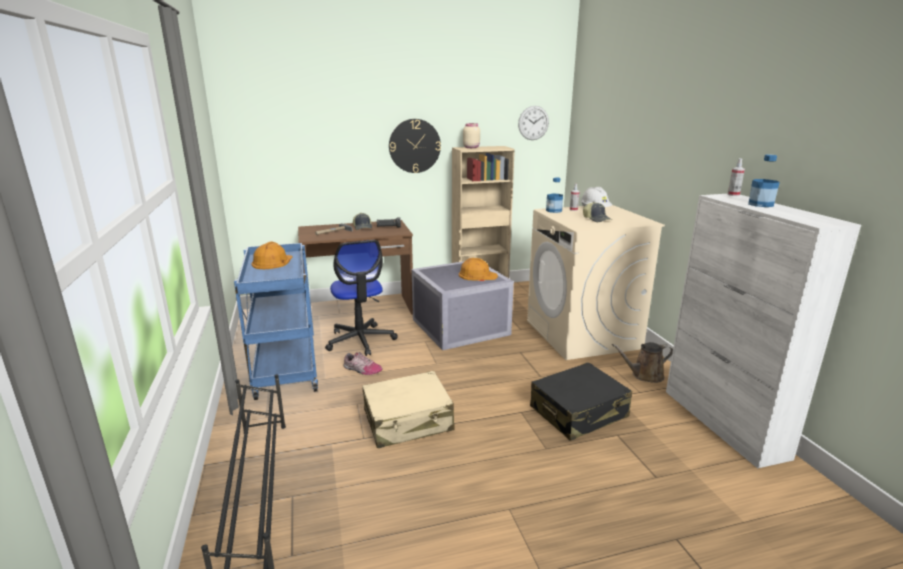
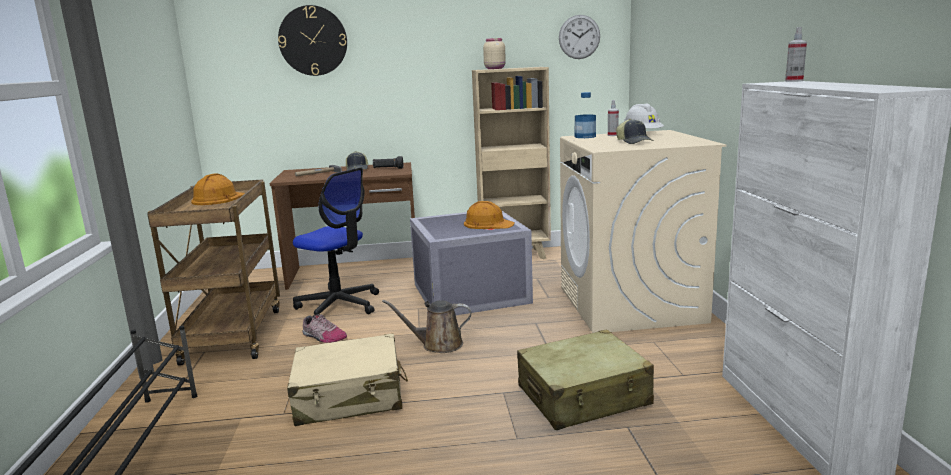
camera: 10 degrees right, 5 degrees down
(285, 369) = (233, 334): blue cart -> brown cart
(360, 340) = (339, 306): office chair -> office chair turned 45 degrees counterclockwise
(414, 146) = (425, 69): wall clock -> wall clock (313, 41)
(579, 412) = (584, 396): black suitcase -> beige suitcase
(644, 375) = (699, 355): brown watering can -> brown watering can (438, 345)
(760, 204) = (821, 84): bottle -> none

